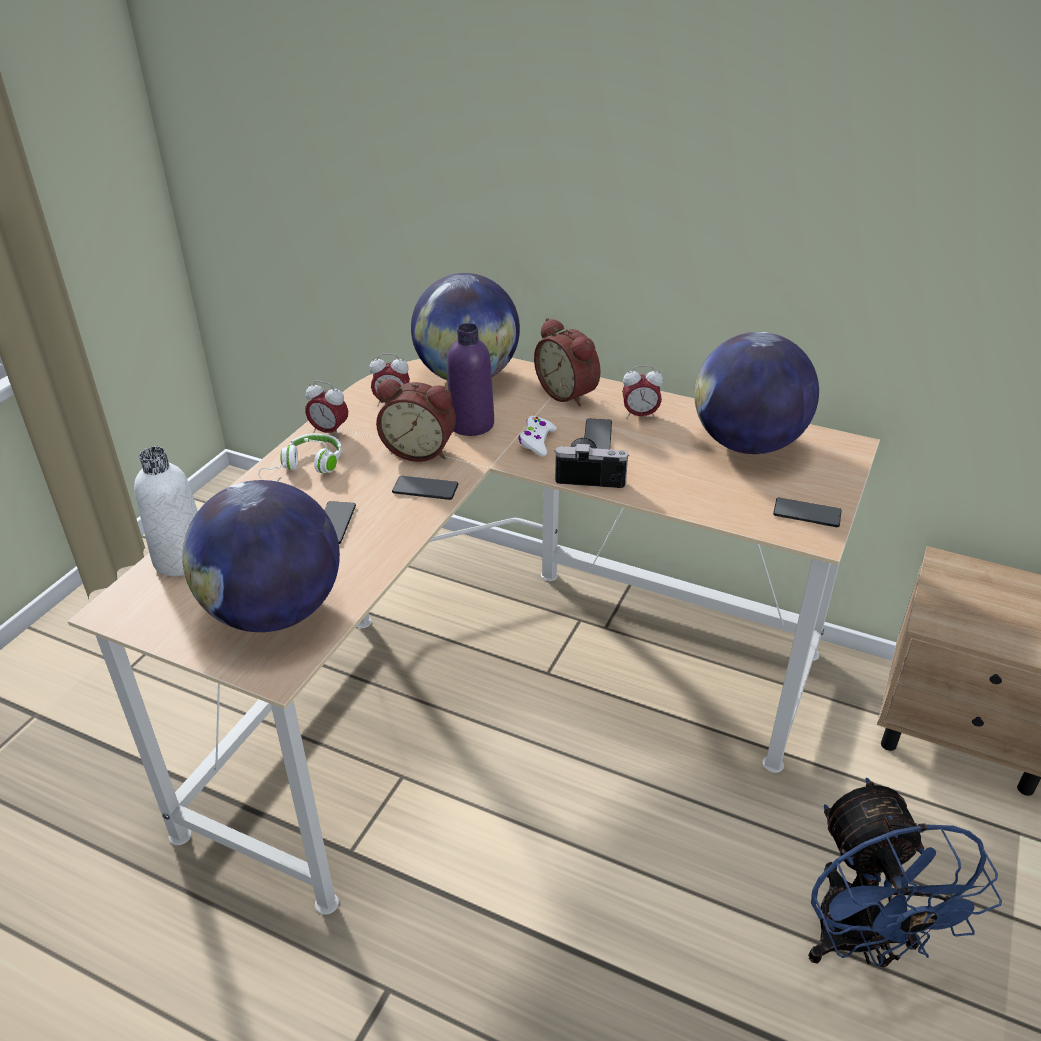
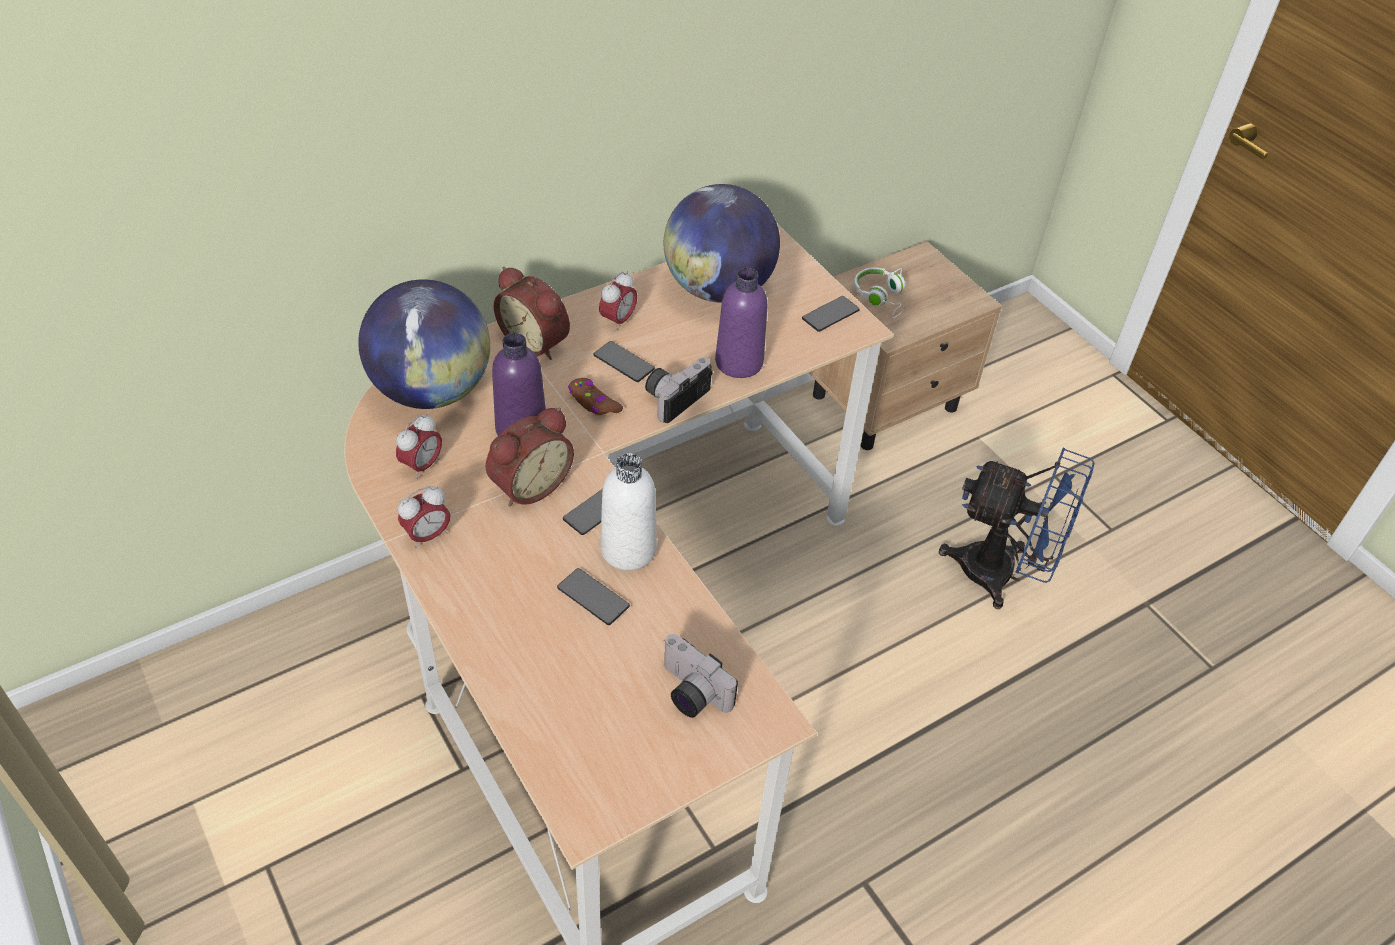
camera: 60 degrees left, 10 degrees up
(181, 559) = (548, 737): white bottle -> white bottle (628, 550)
(274, 612) = (690, 693): globe -> camera
(306, 468) = (477, 580): white headphones -> white headphones (881, 298)
(537, 441) = (593, 402): white game controller -> brown game controller
(569, 393) = (536, 341): alarm clock -> alarm clock turned 45 degrees clockwise
(674, 489) = (739, 362): none -> purple bottle

